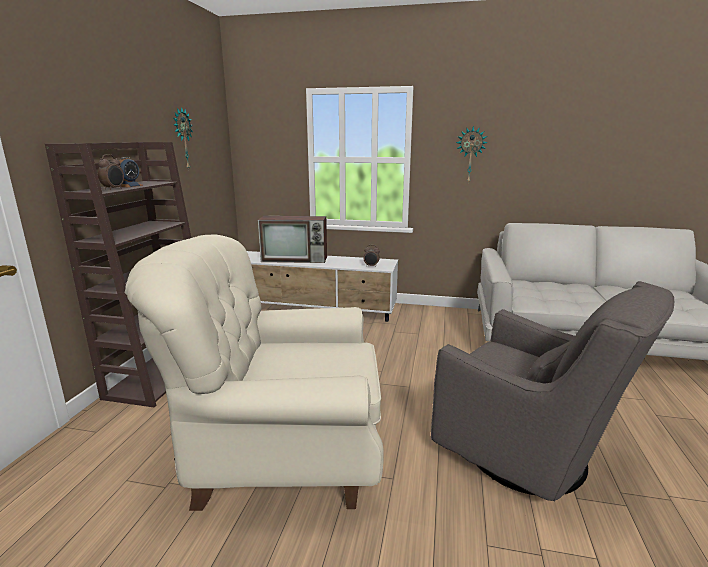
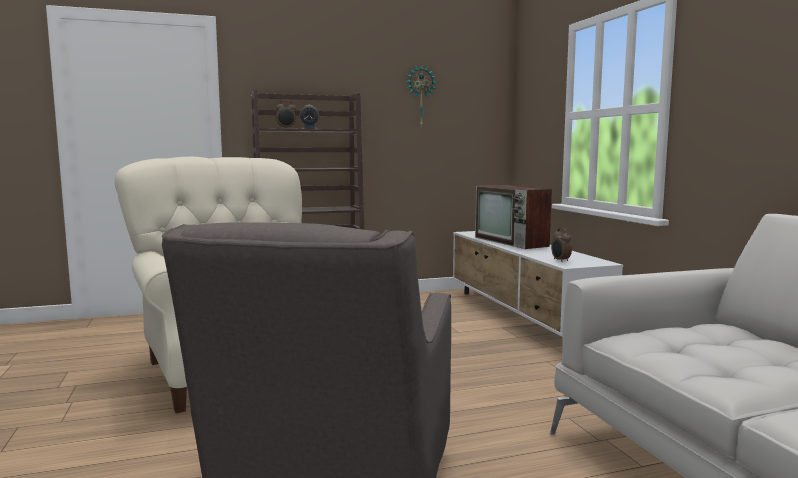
camera: 60 degrees right, 10 degrees down
(470, 155) = (751, 88): wall clock -> none

